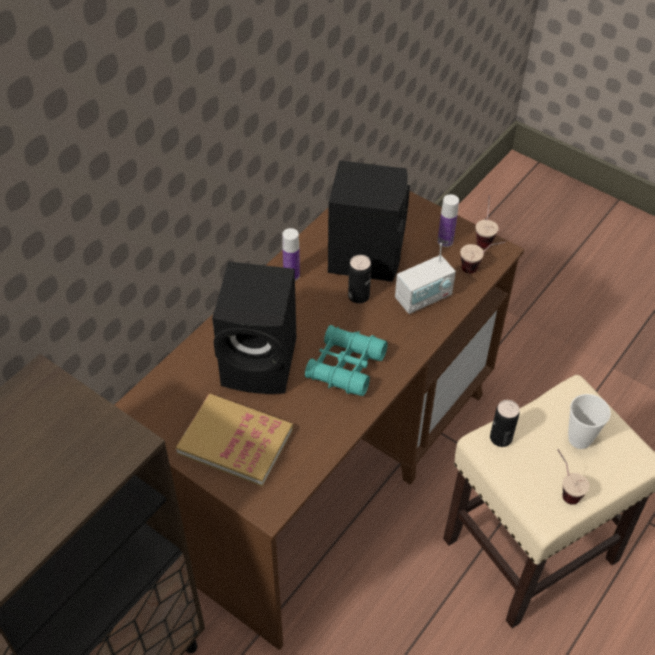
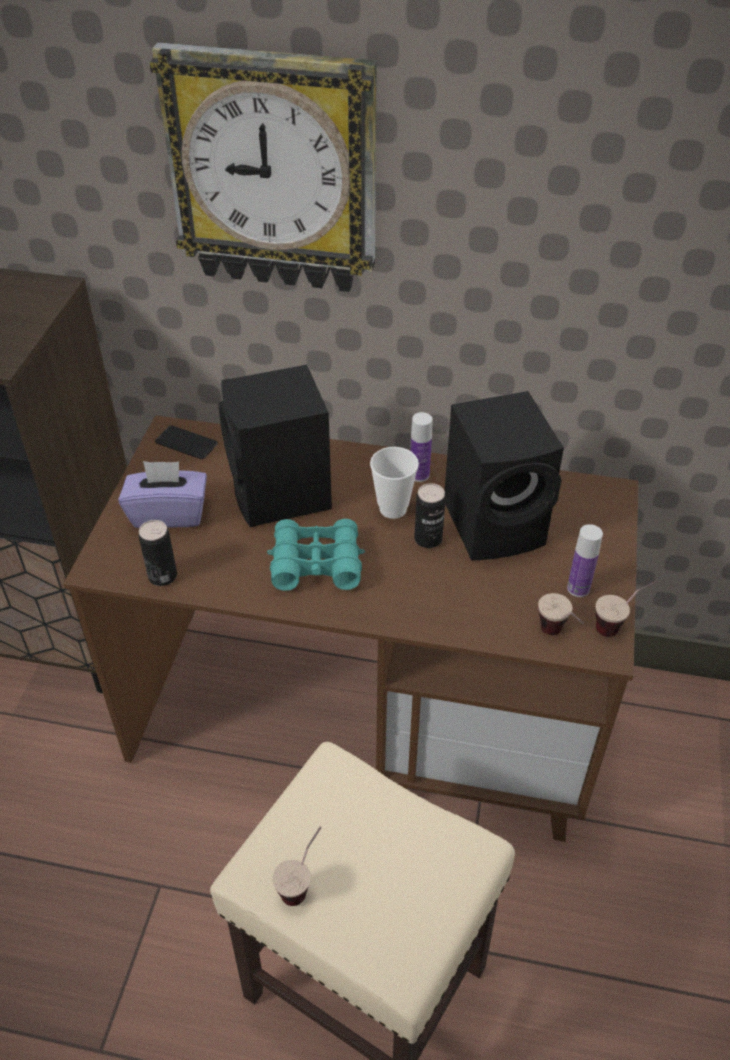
camera: 65 degrees right, 5 degrees down
(151, 146) = (274, 172): none -> wall clock
(156, 405) = (186, 443): none -> phone
(235, 441) = (169, 513): book -> purple tissue box
(423, 298) = (467, 598): radio -> none
(501, 438) = (346, 782): can -> can (162, 576)
(579, 439) = (395, 878): cup -> cup (393, 509)

